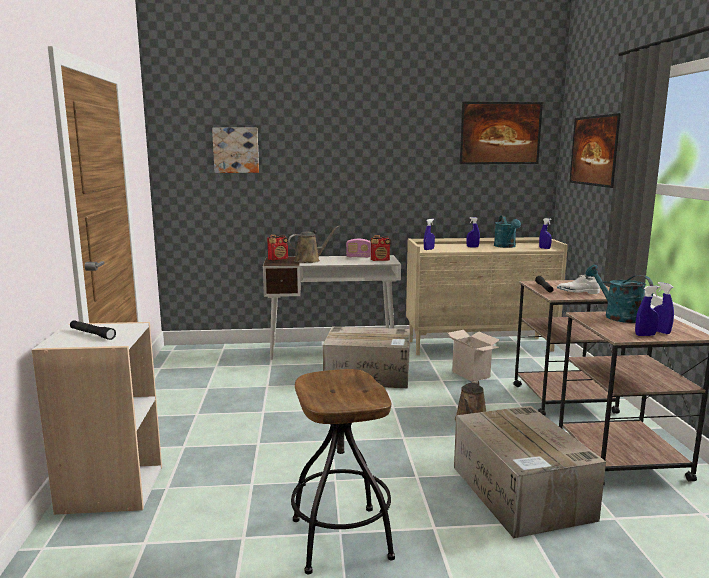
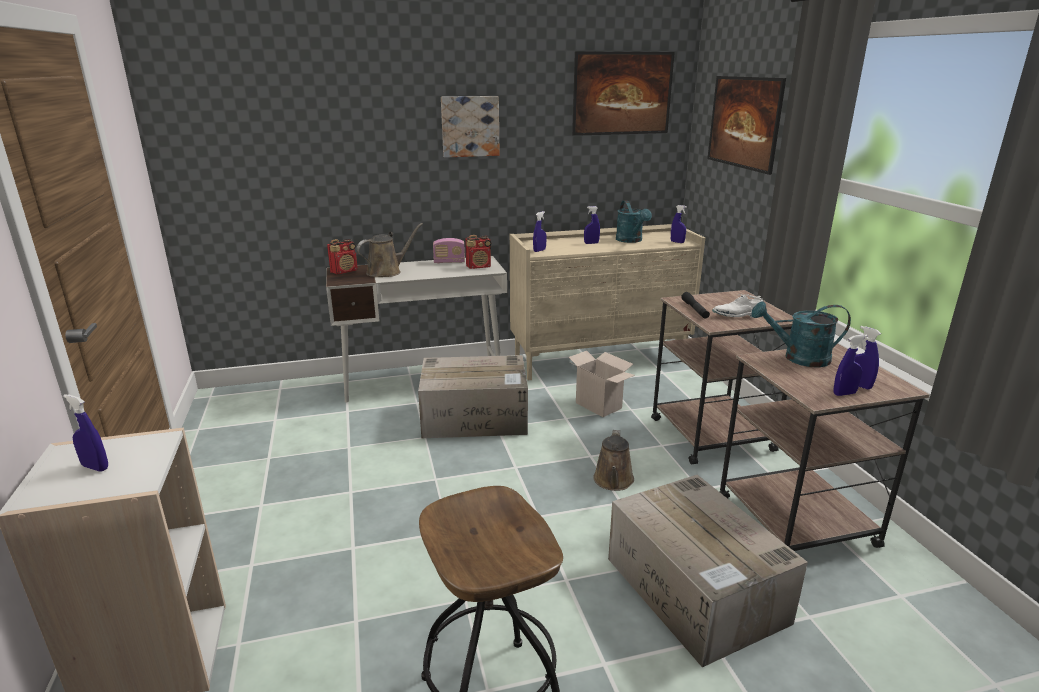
camera: 10 degrees left, 10 degrees up
(92, 334) = (95, 467): black flashlight -> blue spray bottle
(236, 150) = (271, 123): picture -> picture (470, 126)
(617, 316) = (798, 358): turquoise watering can -> turquoise watering can turned 45 degrees counterclockwise

